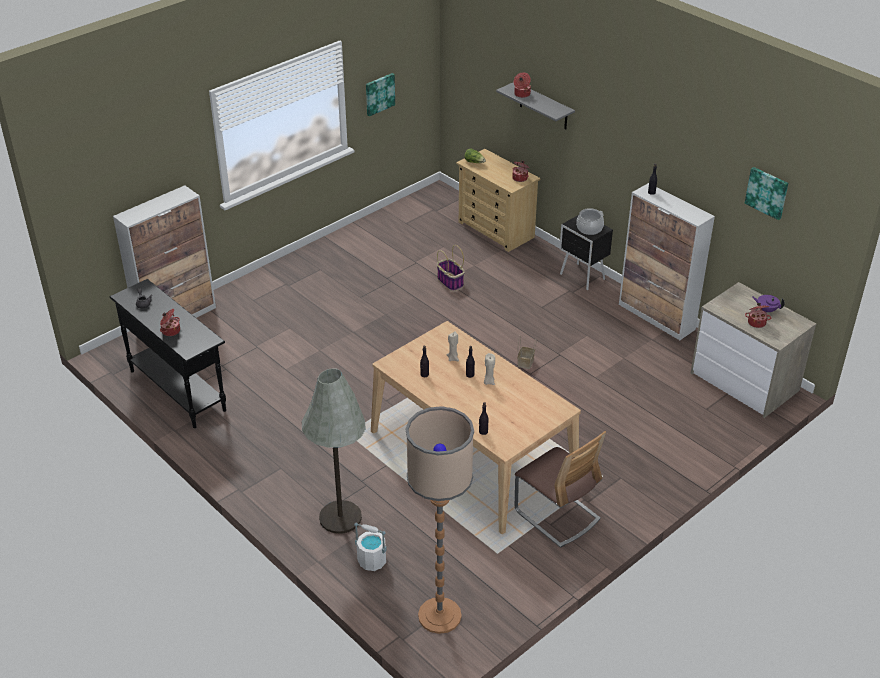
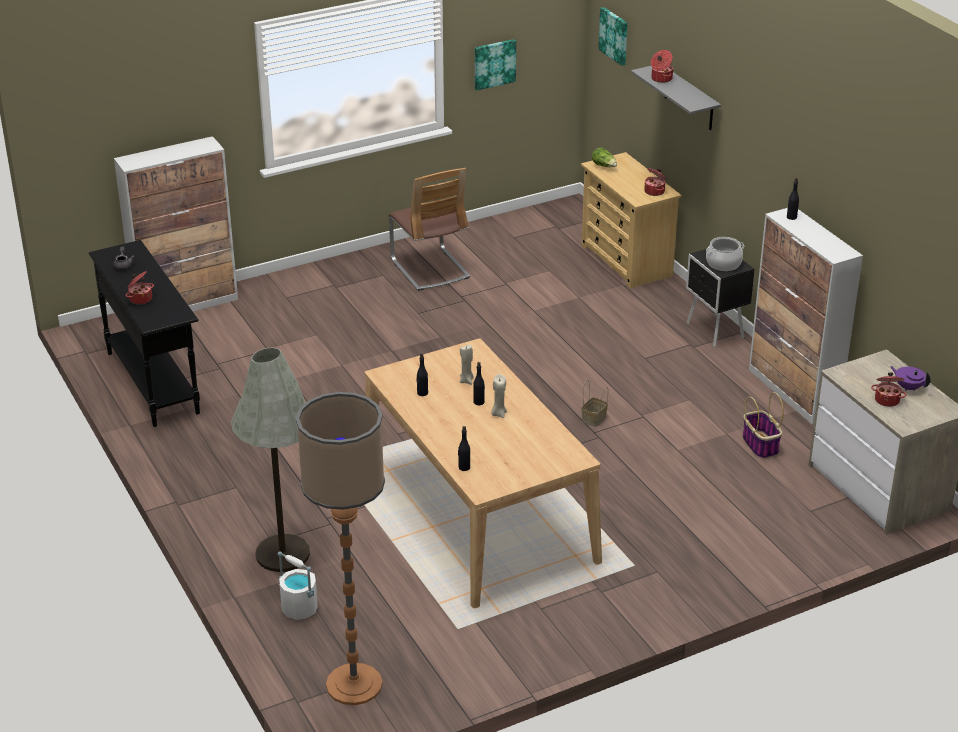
camera: 15 degrees right, 5 degrees down
(450, 282) = (540, 312): basket -> basket (760, 445)
(557, 515) = (554, 599): chair -> chair (430, 269)
(767, 192) = (921, 225): picture -> picture (614, 35)

